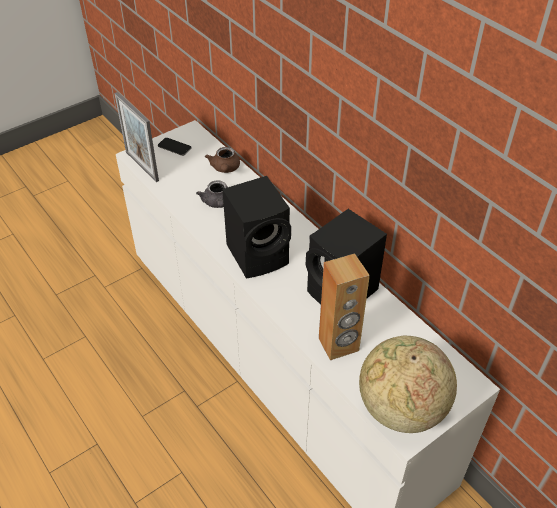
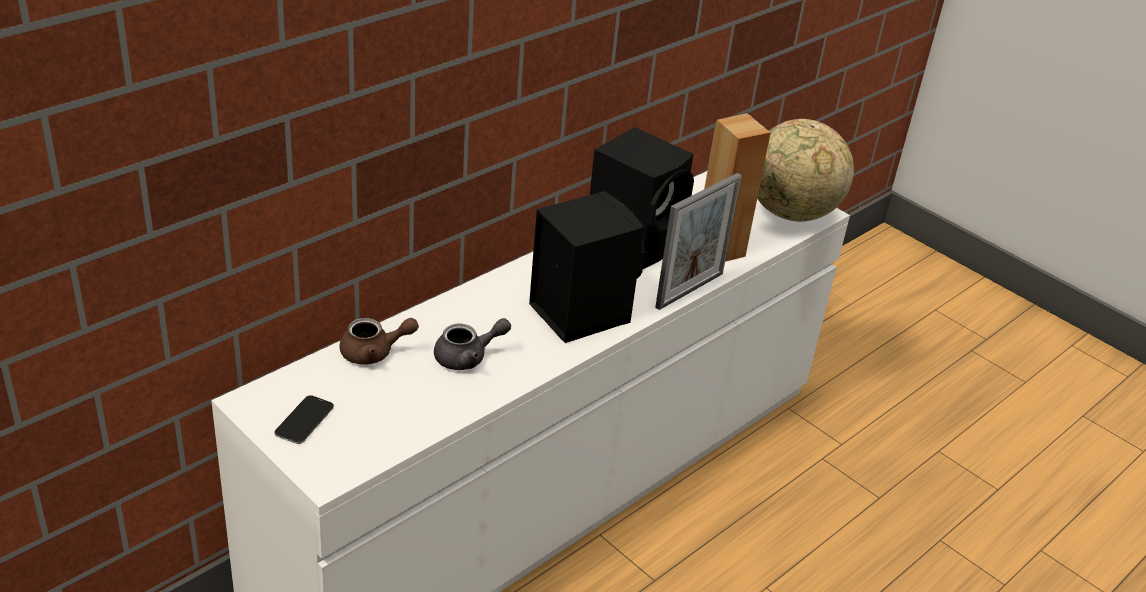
camera: 100 degrees left, 10 degrees down
(142, 166) = (364, 460): picture frame -> picture frame (689, 290)

